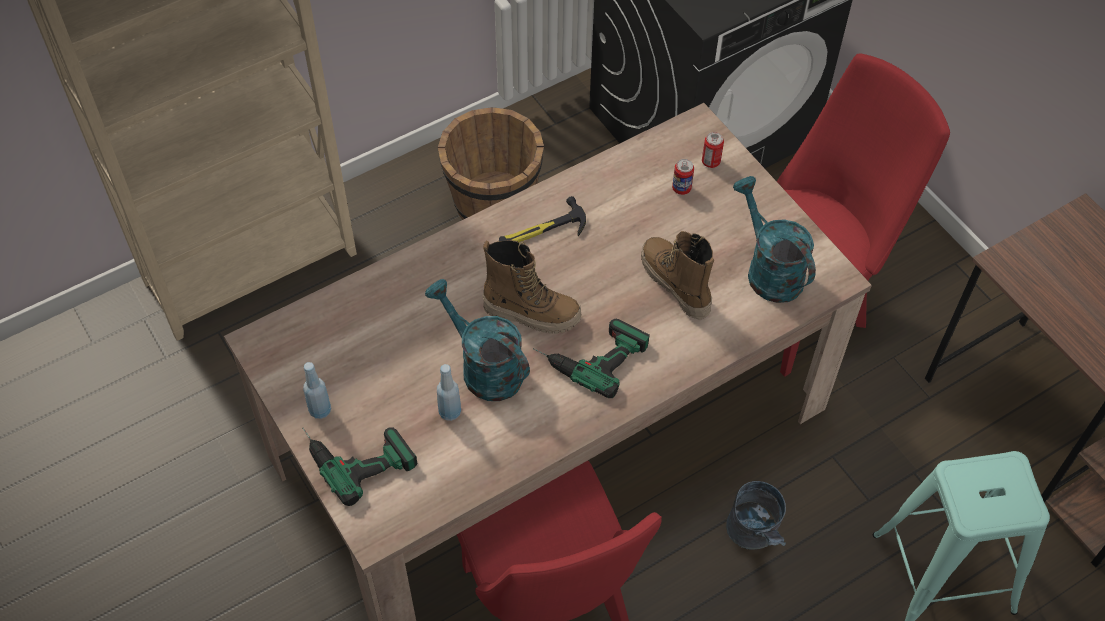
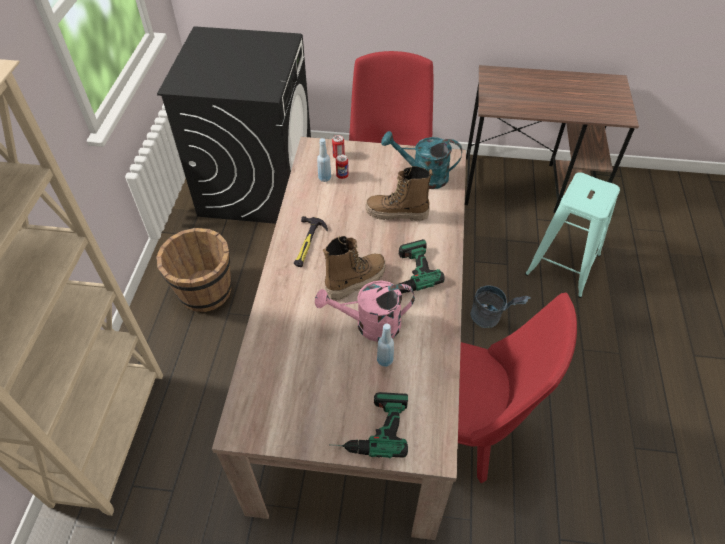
camera: 50 degrees left, 5 degrees down
(320, 410) = (321, 428): blue bottle -> blue bottle (324, 178)
(483, 367) = (370, 325): turquoise watering can -> pink watering can

